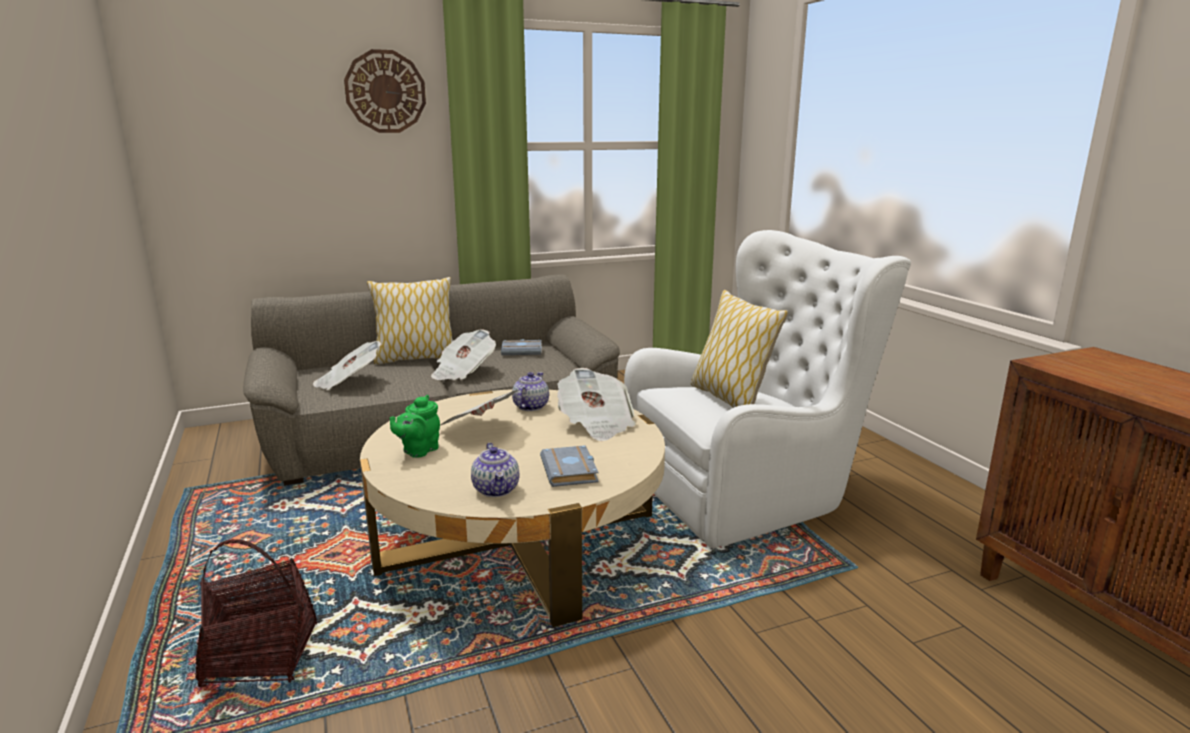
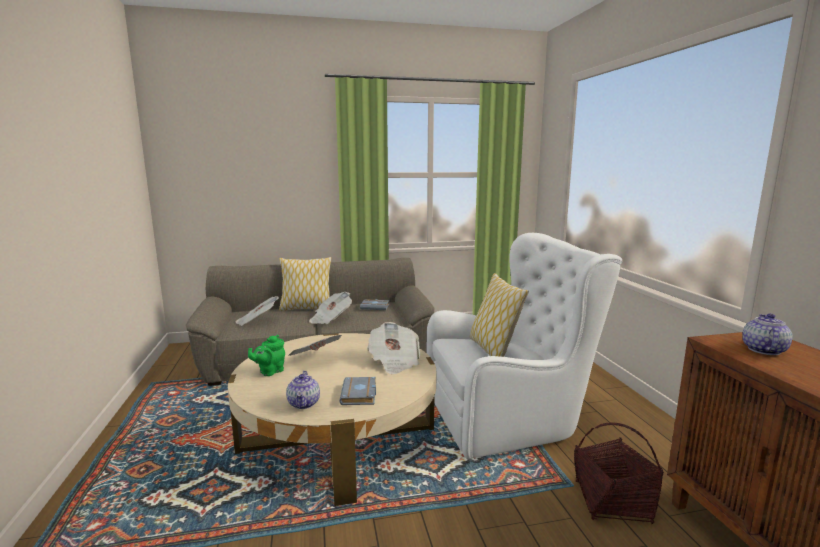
camera: 10 degrees right, 5 degrees down
(261, 656) = (143, 502): basket -> basket (612, 502)
(385, 92) = (299, 141): wall clock -> none
(530, 406) = (357, 346): teapot -> teapot (763, 350)

